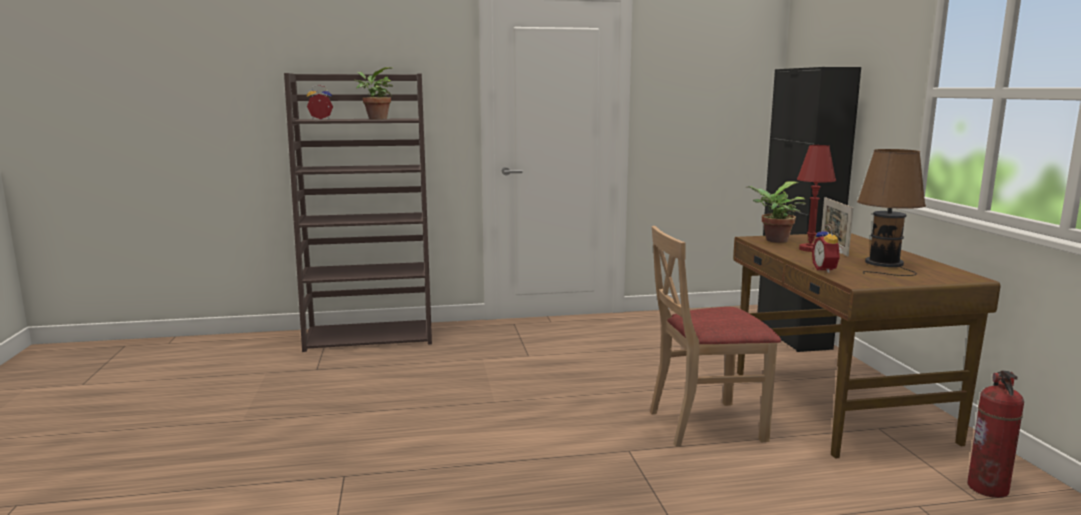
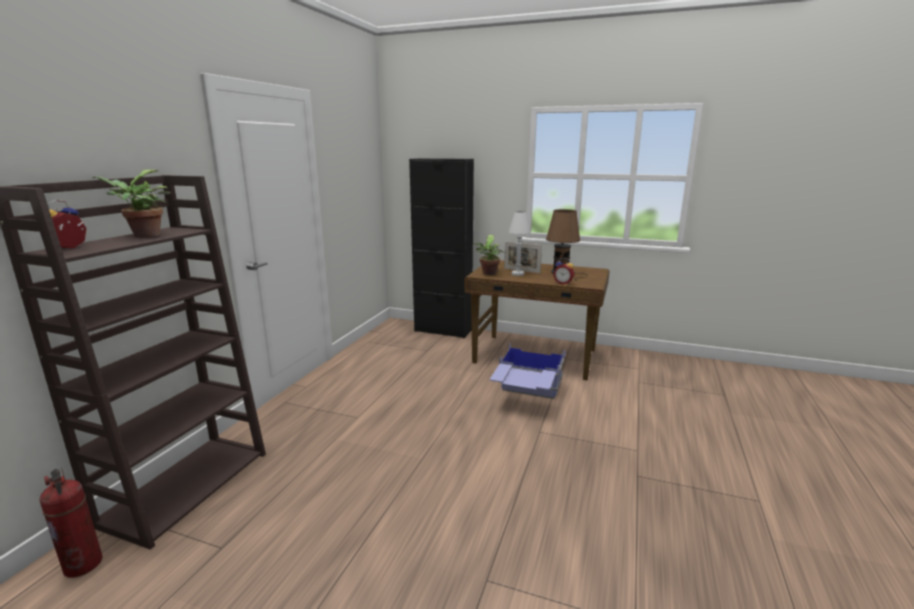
camera: 60 degrees left, 5 degrees up
(706, 424) = (526, 396): beige chair -> blue storage box
(810, 249) = (517, 274): red table lamp -> white table lamp
(988, 488) = (632, 363): fire extinguisher -> fire extinguisher (84, 564)

